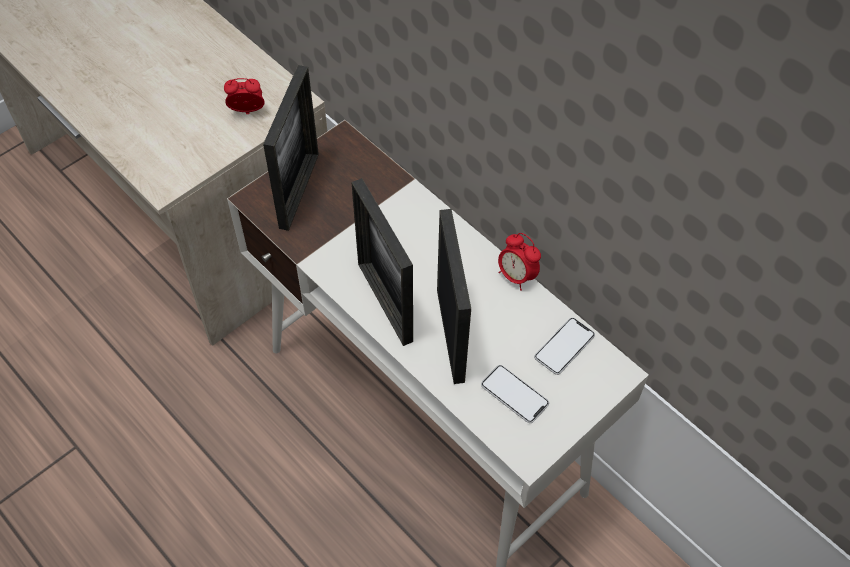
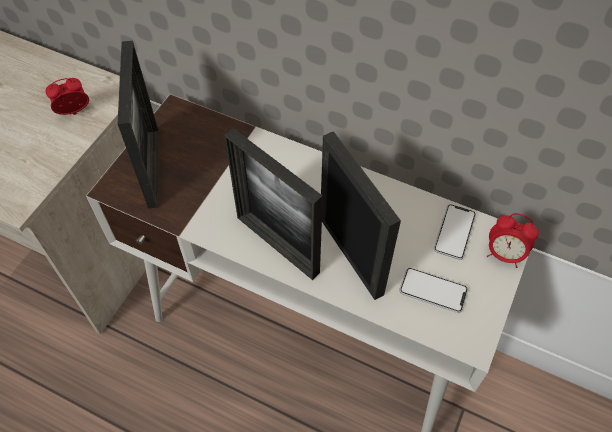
camera: 20 degrees left, 0 degrees up
(516, 276) = (383, 184): alarm clock -> alarm clock (504, 255)

